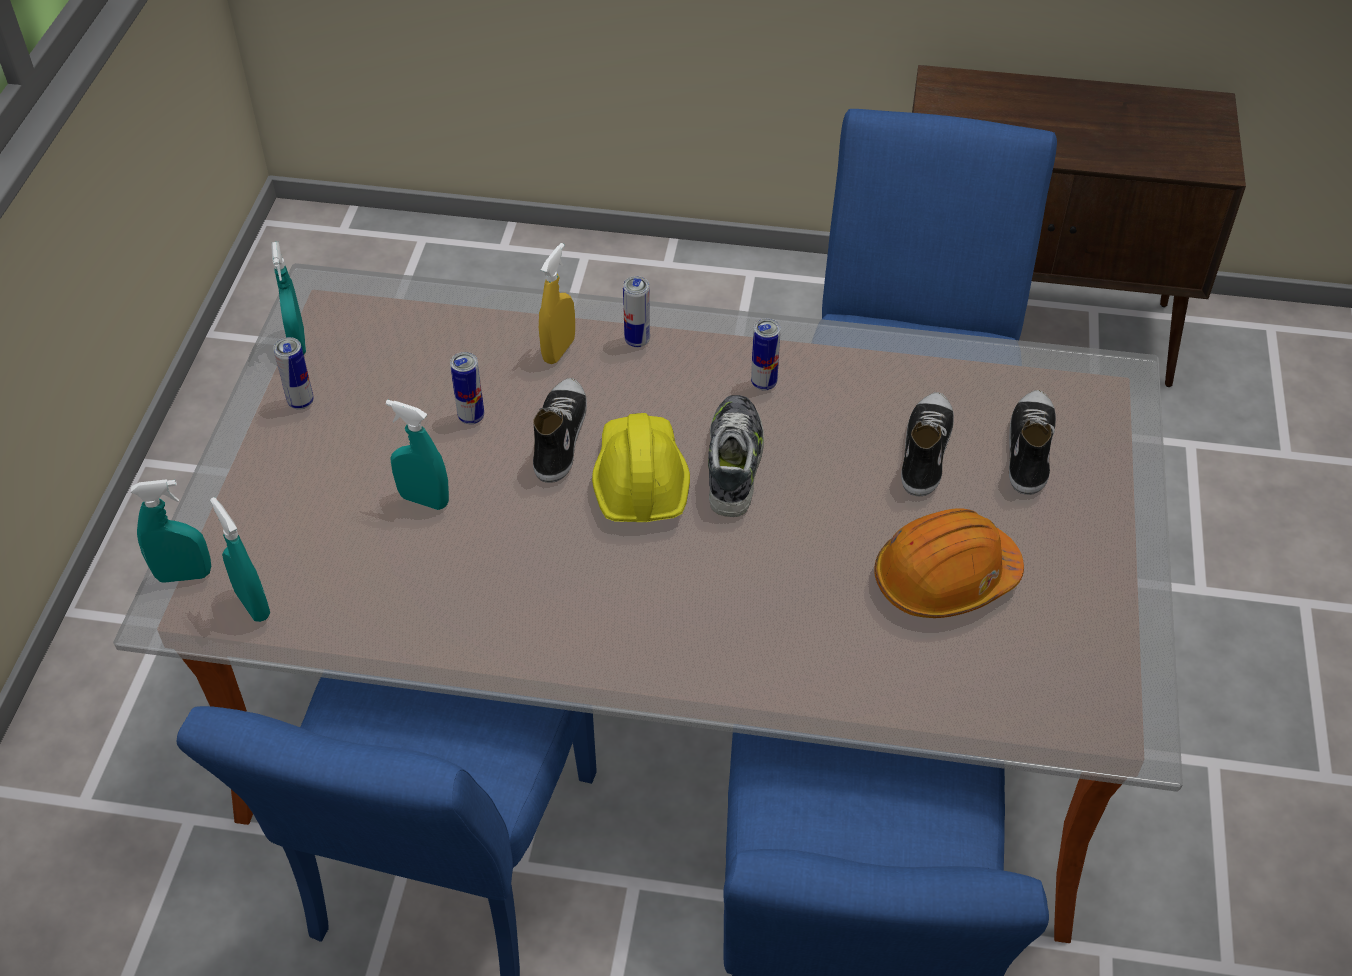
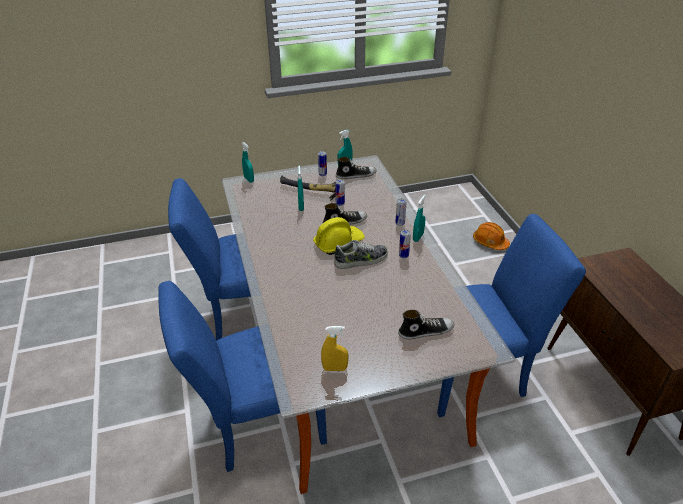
camera: 65 degrees right, 10 degrees down
(253, 604) = (245, 193): turquoise spray bottle -> turquoise spray bottle (418, 237)
(367, 454) = (311, 191): none -> hammer
(559, 350) = (382, 210): yellow spray bottle -> yellow spray bottle (335, 368)
(924, 450) = (402, 303): shoe -> shoe (356, 175)
(944, 579) = (342, 324): orange hard hat -> orange hard hat (490, 242)

